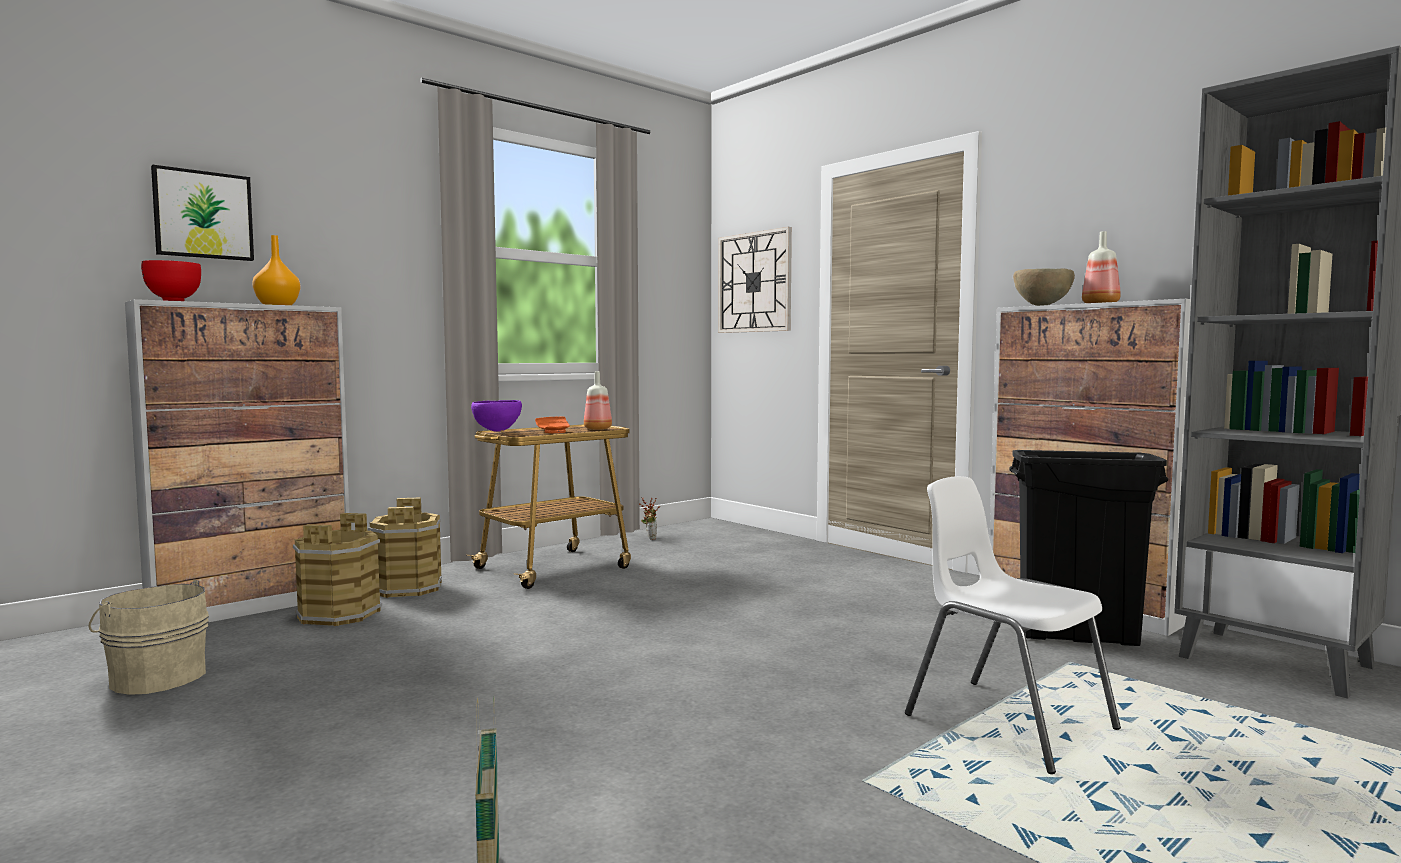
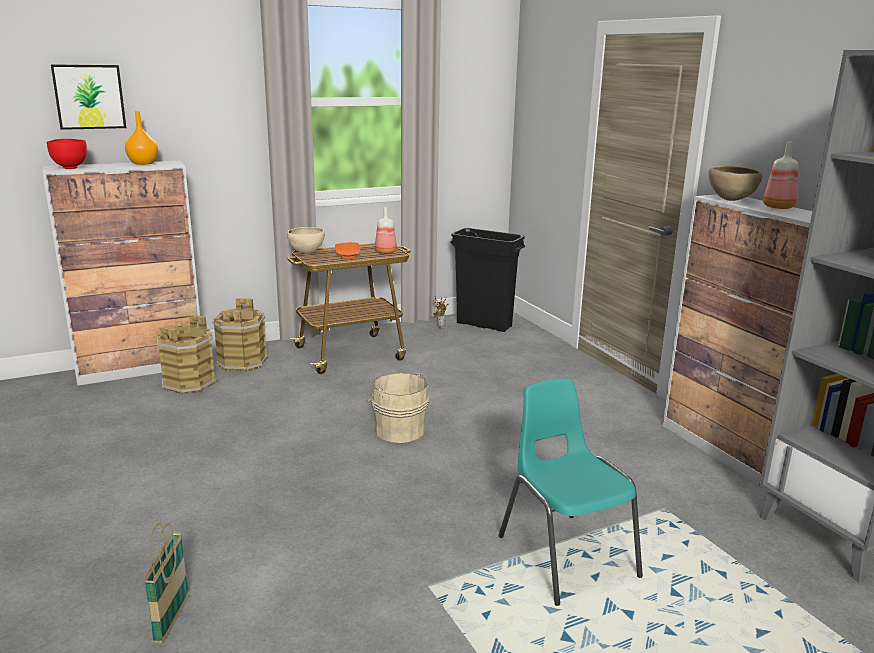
camera: 15 degrees right, 15 degrees up
(156, 677) = (66, 426): beige bucket -> beige bucket (398, 430)
(497, 431) = (307, 253): purple bowl -> beige bowl
(754, 282) = (543, 117): wall clock -> none
(1006, 721) = (565, 555): white chair -> turquoise chair
(1079, 637) = (696, 483): black trash can -> black trash can (484, 325)

